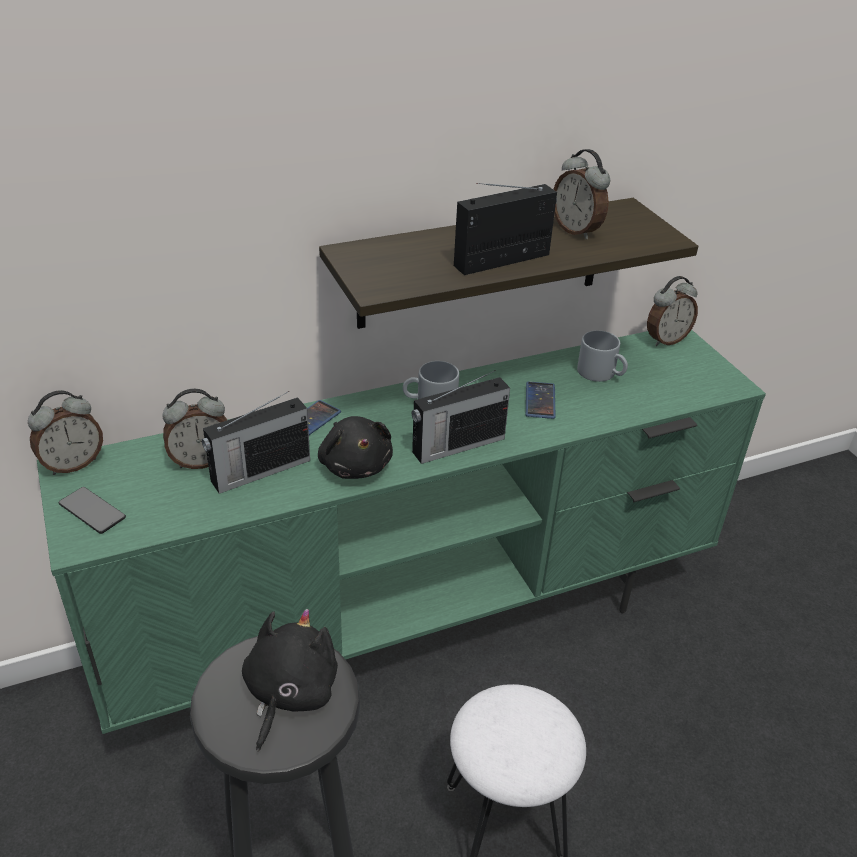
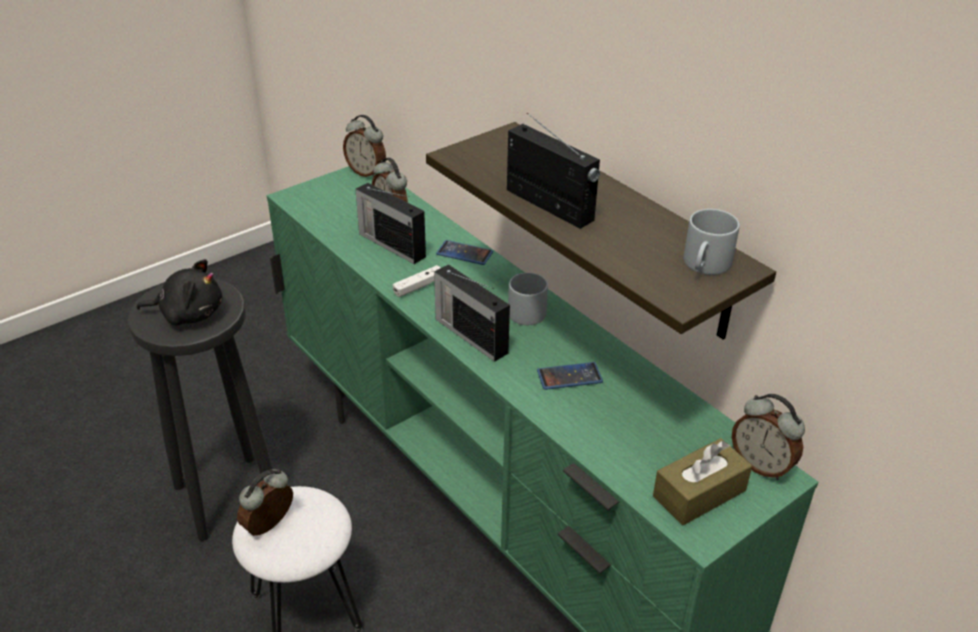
camera: 75 degrees right, 0 degrees up
(92, 511) = (323, 192): phone -> none
(355, 464) = (418, 286): black plush toy -> white game controller
(577, 230) = (649, 240): alarm clock -> alarm clock (270, 526)
(602, 373) = (649, 416): grey mug -> grey mug (705, 266)
(692, 374) = (699, 493): none -> brown tissue box

